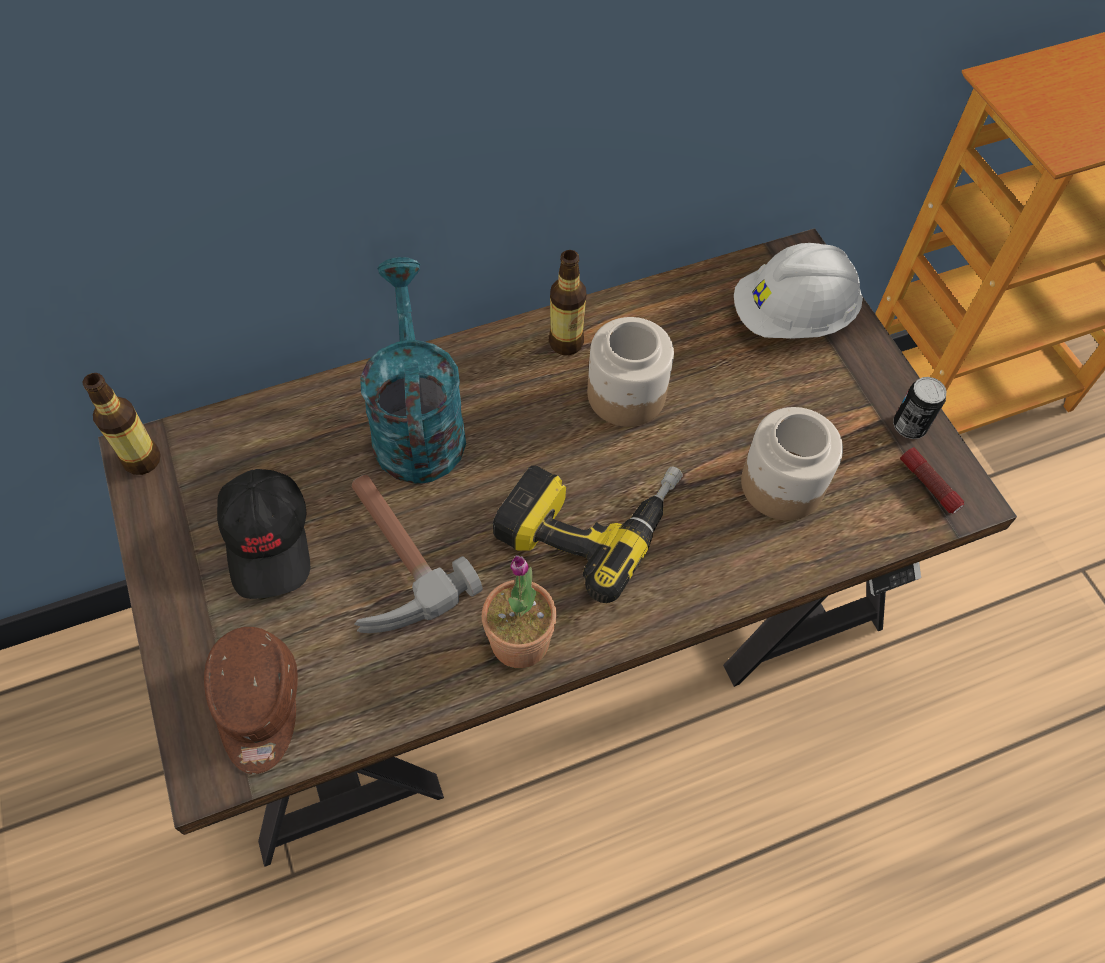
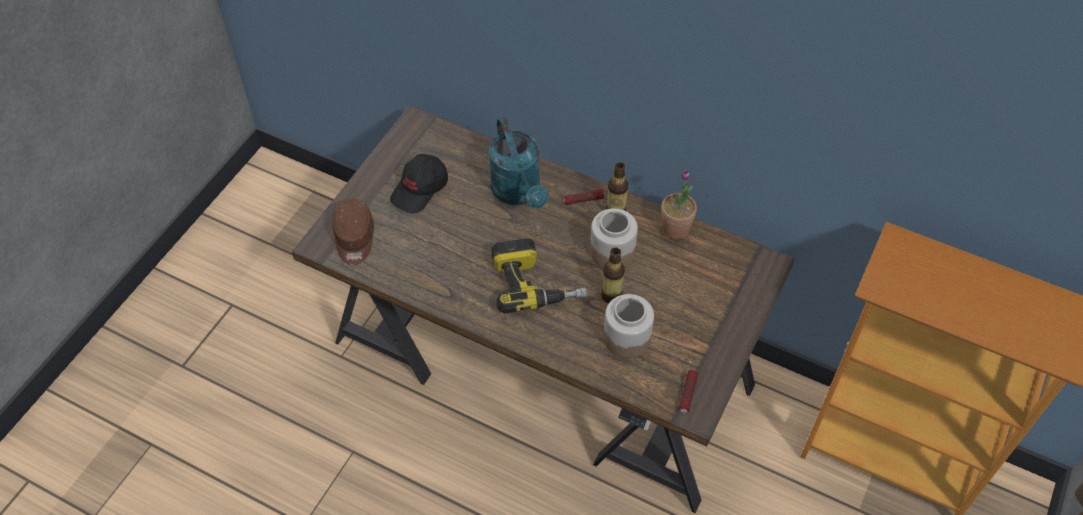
camera: 50 degrees right, 5 degrees down
(142, 460) = (413, 125): bottle -> bottle (611, 295)
(258, 706) = (354, 239): brown cap -> brown cap turned 45 degrees counterclockwise
(386, 562) = (448, 231): hammer -> none
(417, 423) = (519, 193): turquoise watering can -> turquoise watering can turned 120 degrees clockwise
(509, 361) = (583, 200): none -> flashlight
(520, 641) = (458, 298): potted plant -> potted plant (675, 227)
(792, 317) = (727, 283): white hard hat -> none
(909, 426) = (713, 367): can -> none

